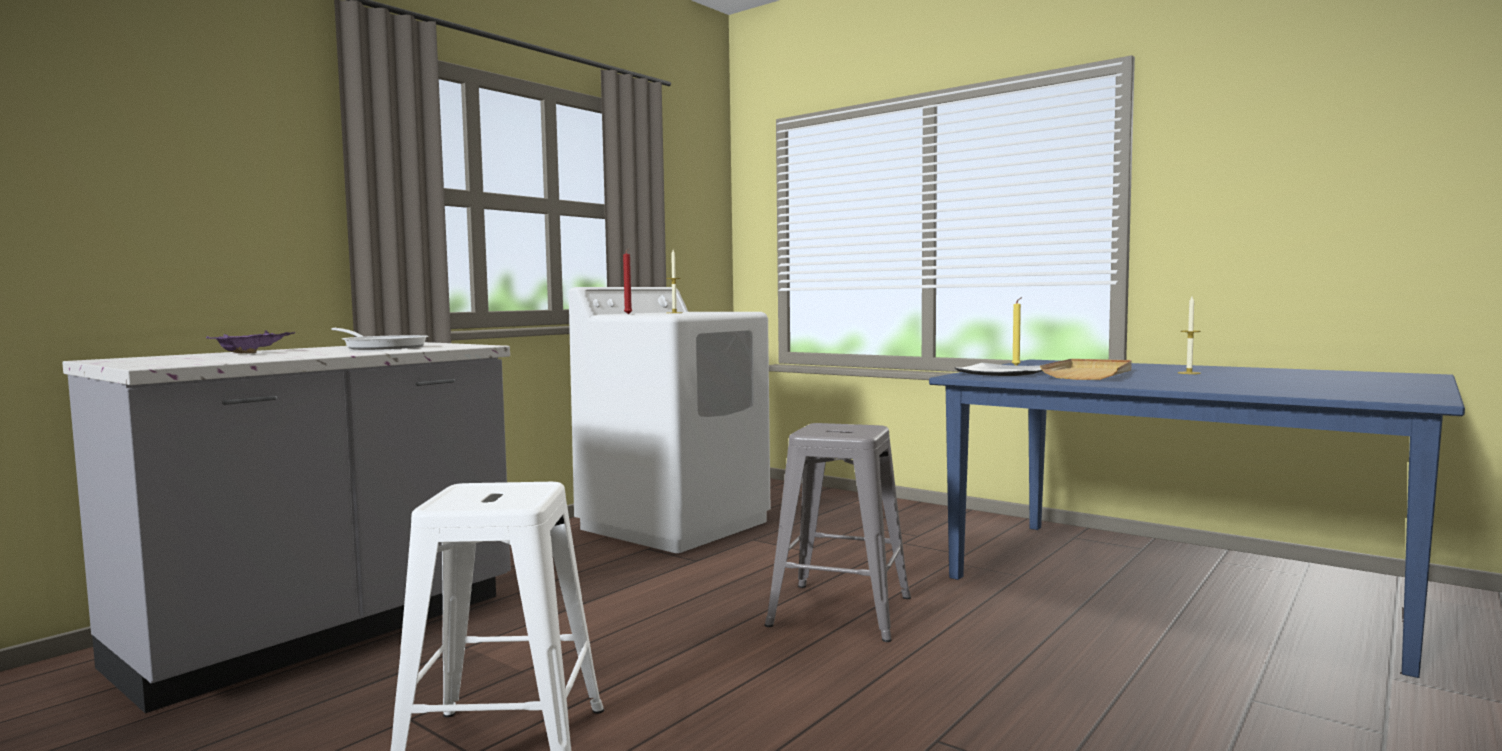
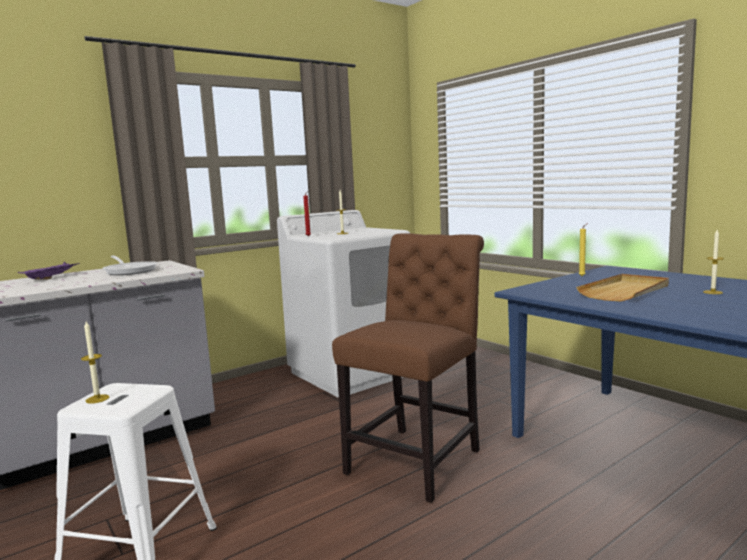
camera: 15 degrees right, 5 degrees up
(460, 497) = (97, 399): none -> candle
(842, 610) = (418, 459): grey stool -> brown chair
(1000, 373) = (555, 287): plate -> none

